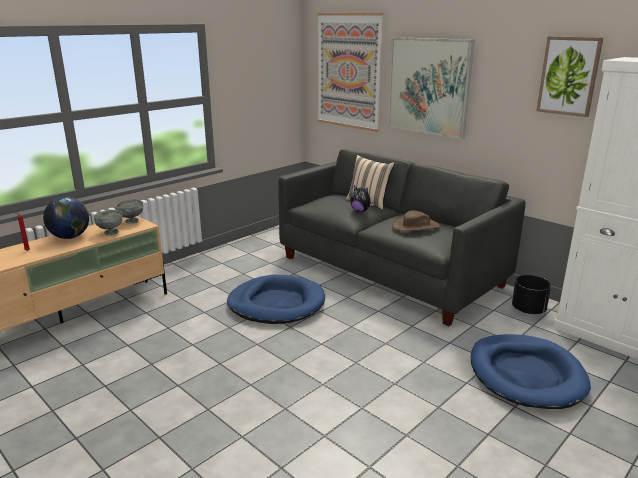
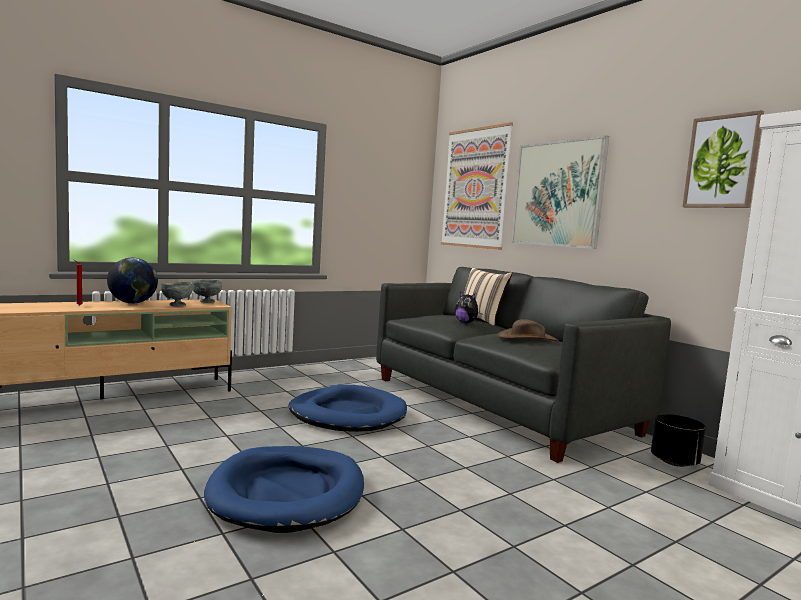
camera: 10 degrees right, 15 degrees down
(526, 374) = (658, 529): blue dog bed -> blue dog bed (287, 492)

